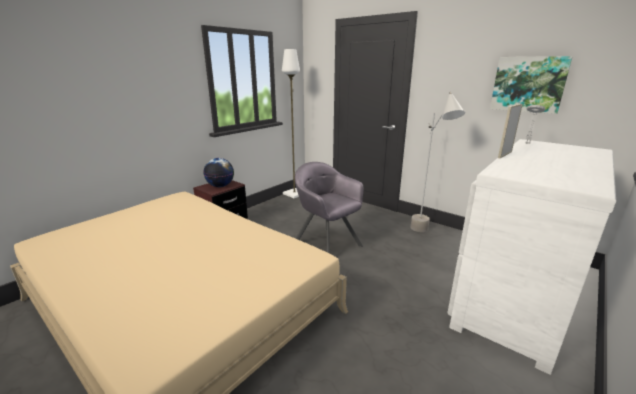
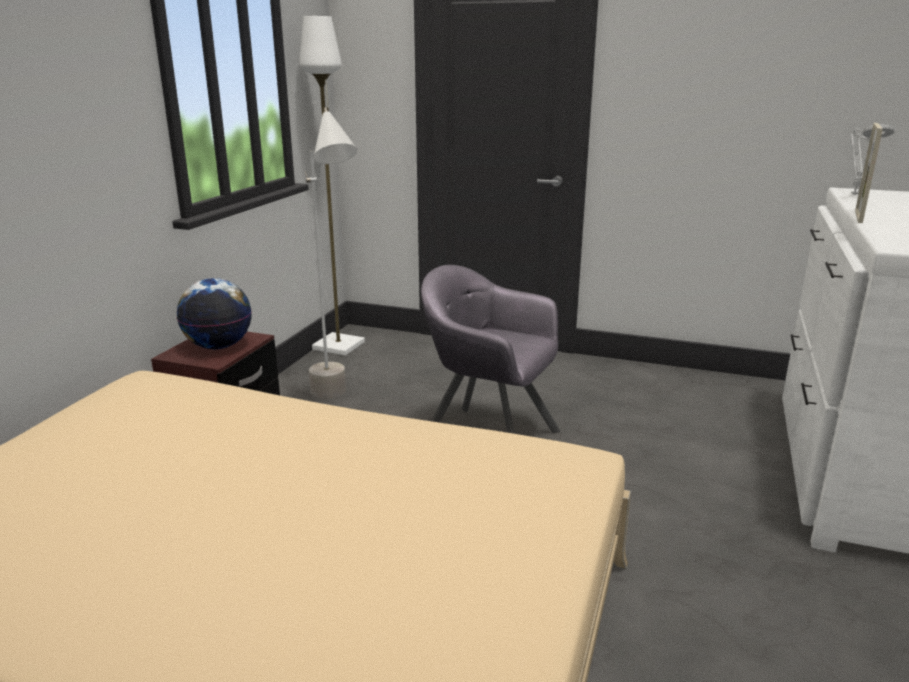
camera: 20 degrees left, 0 degrees up
(425, 235) = (656, 389): grey floor lamp -> grey floor lamp (338, 402)
(528, 84) = (821, 88): picture -> none

